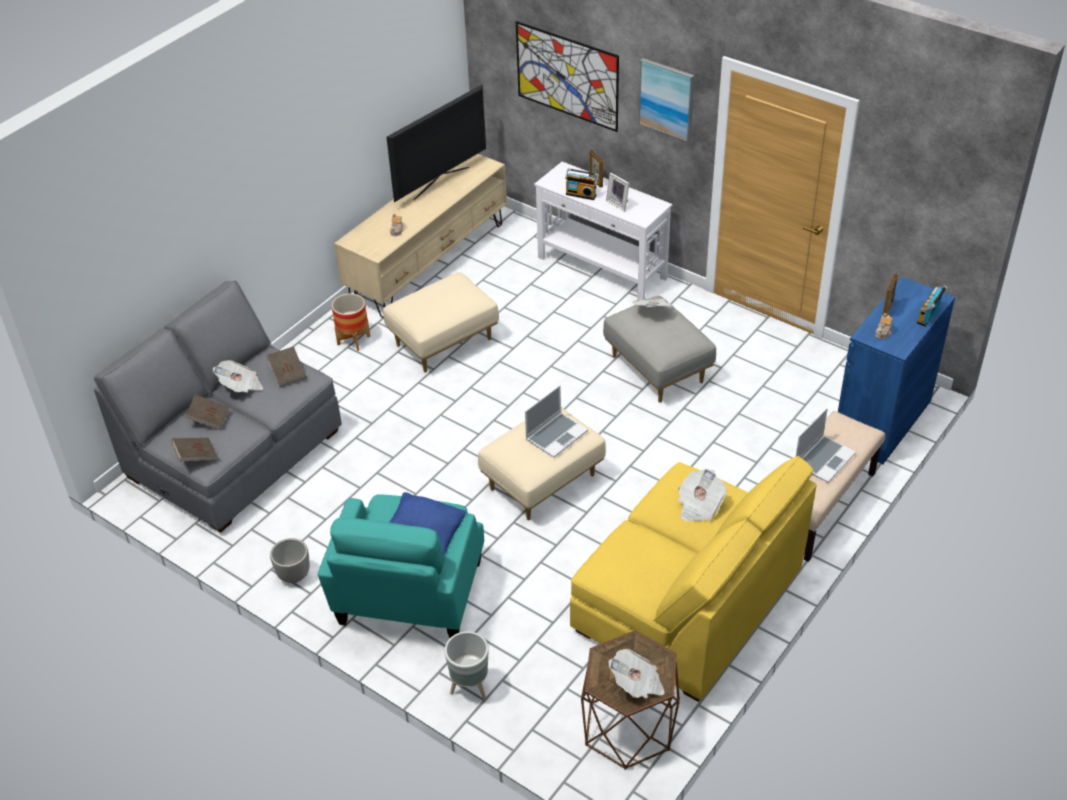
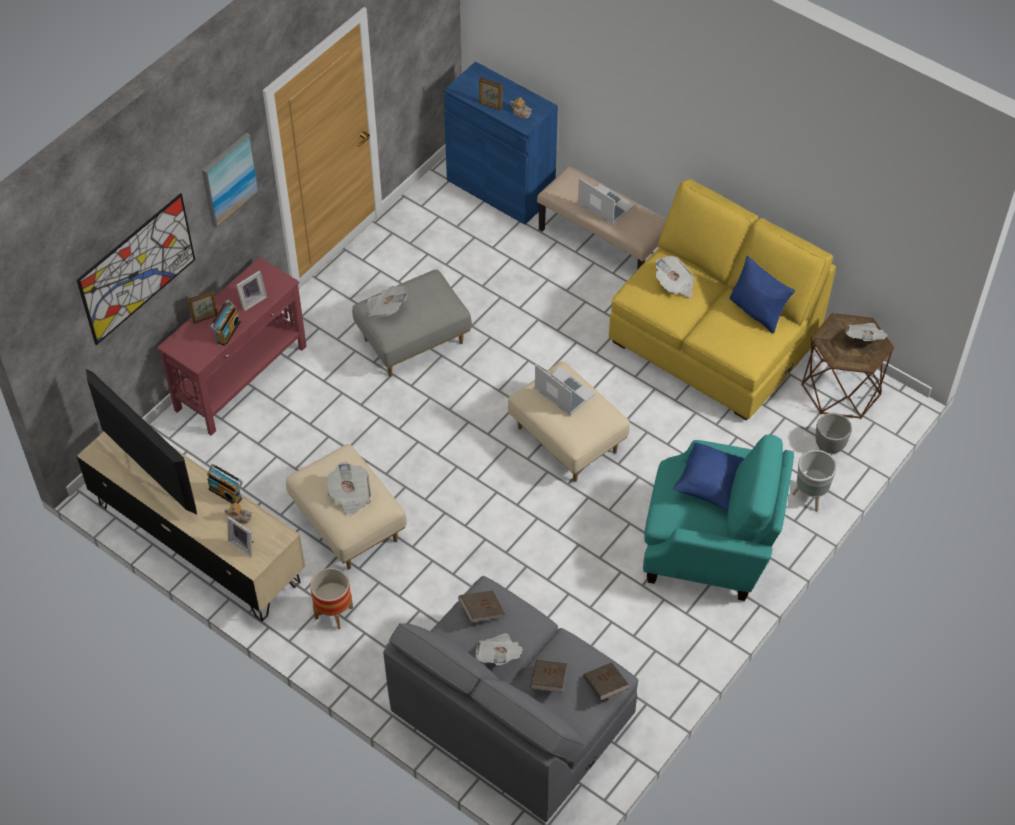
camera: 90 degrees left, 10 degrees up
(294, 575) = (685, 643): planter -> planter (829, 446)
(369, 235) = (244, 545): none -> picture frame
(433, 304) = (350, 496): none -> newspaper
(602, 268) = (242, 378): white console table -> red console table
(667, 578) = (757, 312): none -> blue pillow
(929, 316) = (501, 81): radio -> radio (226, 493)

